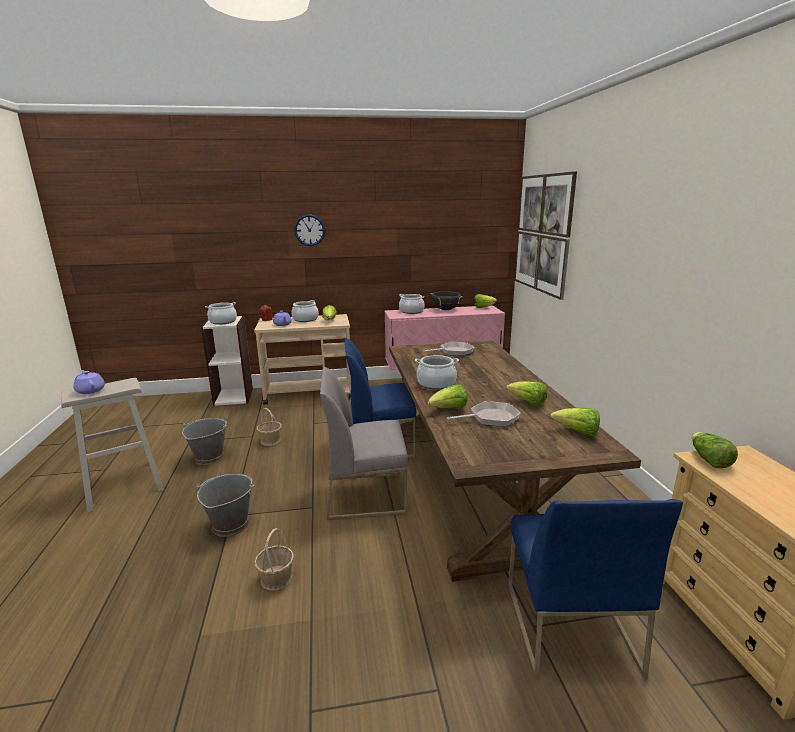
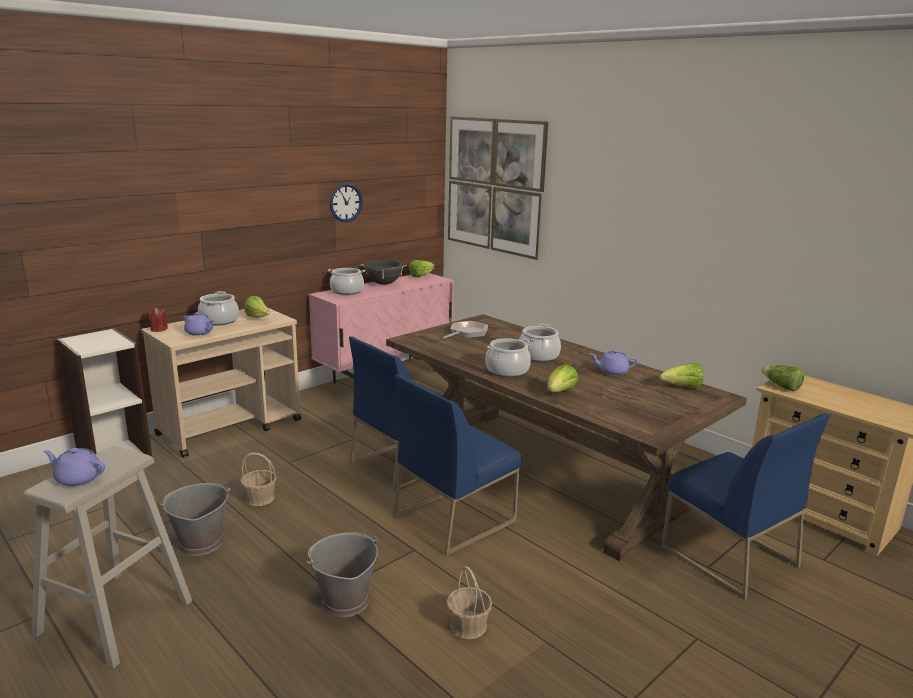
camera: 35 degrees left, 0 degrees up
(223, 322) = (100, 342): cooking pot -> cooking pot (538, 356)
(309, 230) = (208, 190): wall clock -> wall clock (345, 202)
(366, 494) = (454, 518): grey chair -> blue chair
(490, 418) = (605, 392): frying pan -> none
(528, 403) = (612, 372): lettuce -> purple teapot

